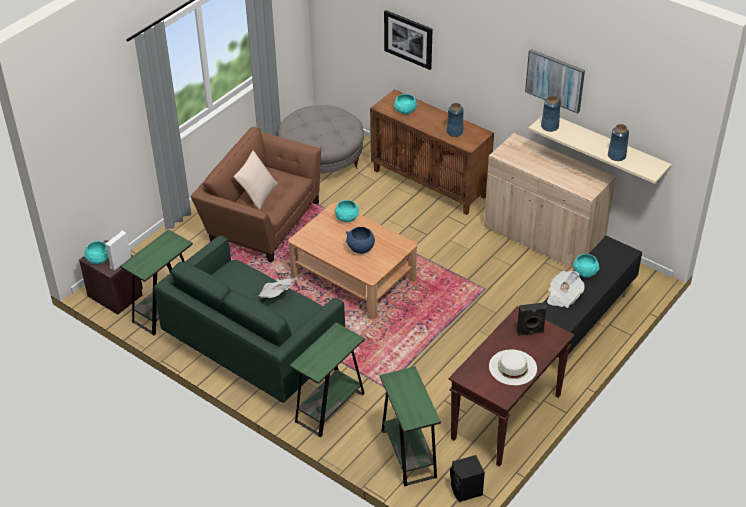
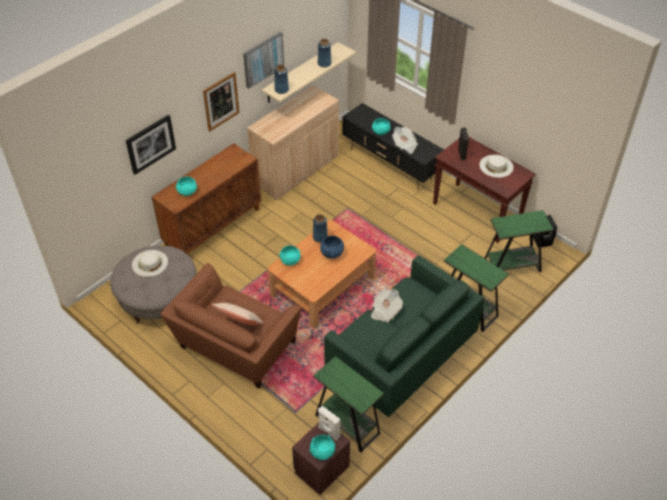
camera: 85 degrees left, 5 degrees up
(332, 123) = (150, 263): none -> white hat
(454, 132) = (227, 165): blue vase -> blue vase (320, 237)
(493, 74) = (221, 101): none -> picture

